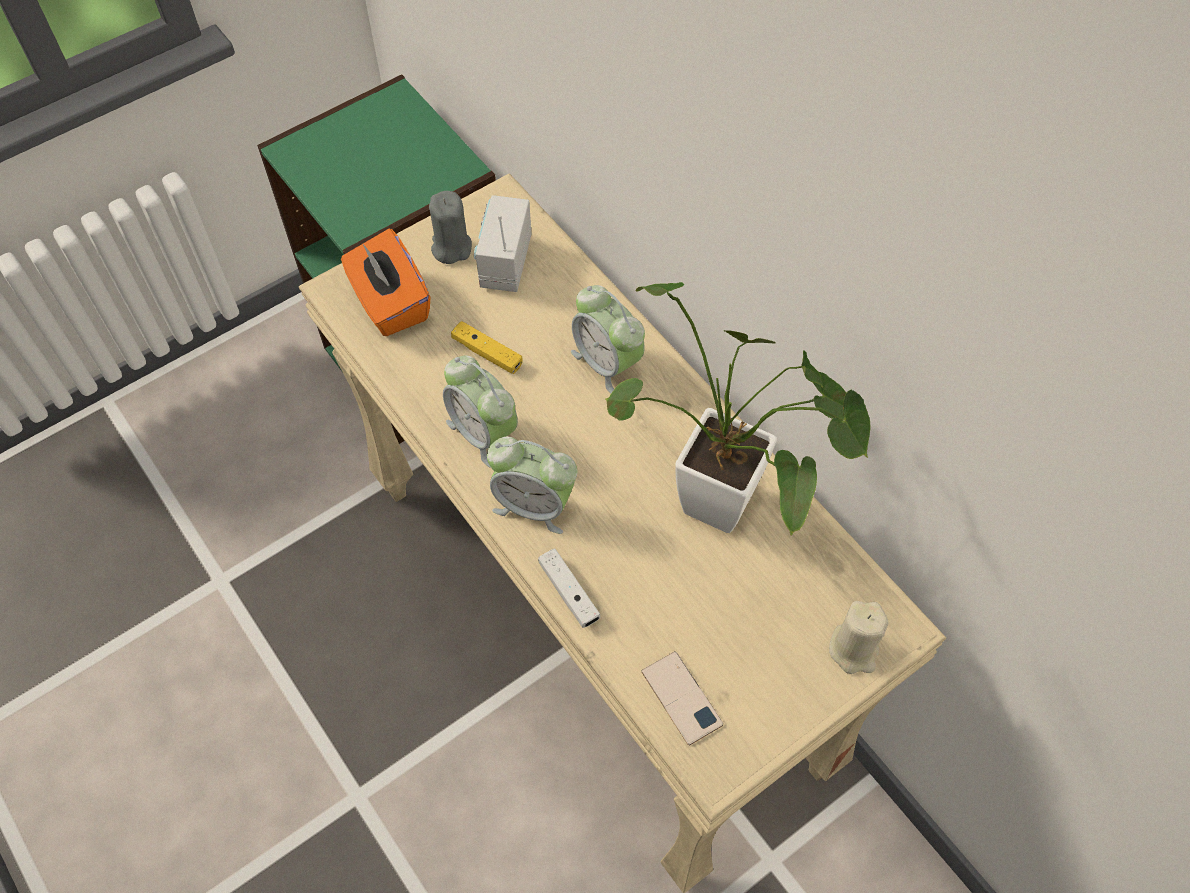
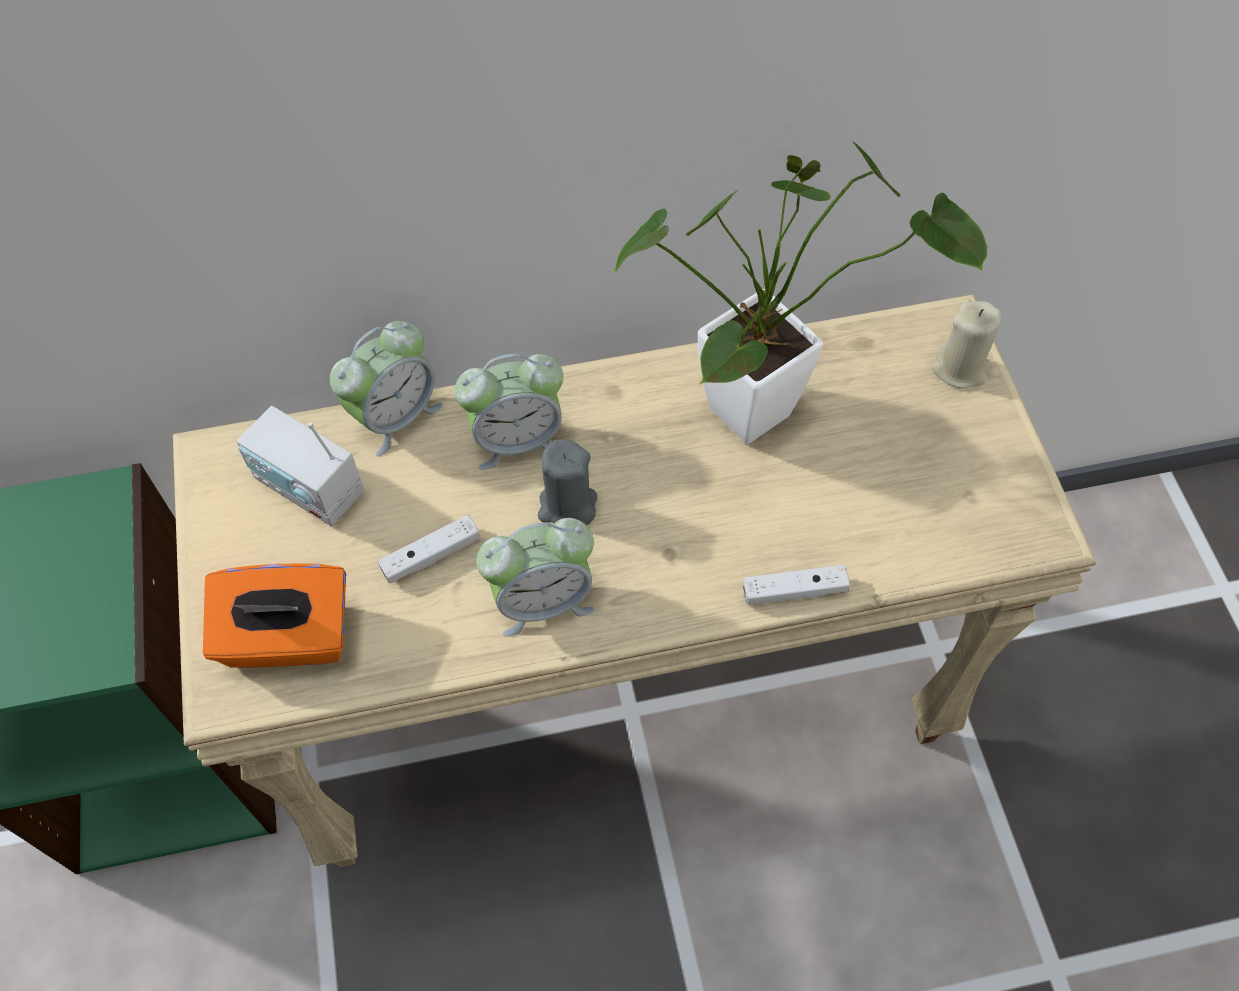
camera: 65 degrees left, 0 degrees up
(451, 247) = (246, 537): grey candle -> grey candle (567, 506)
(487, 353) = (431, 555): yellow game controller -> white game controller
(534, 505) = (667, 583): alarm clock -> alarm clock (395, 417)
(681, 698) = (959, 533): phone -> none

